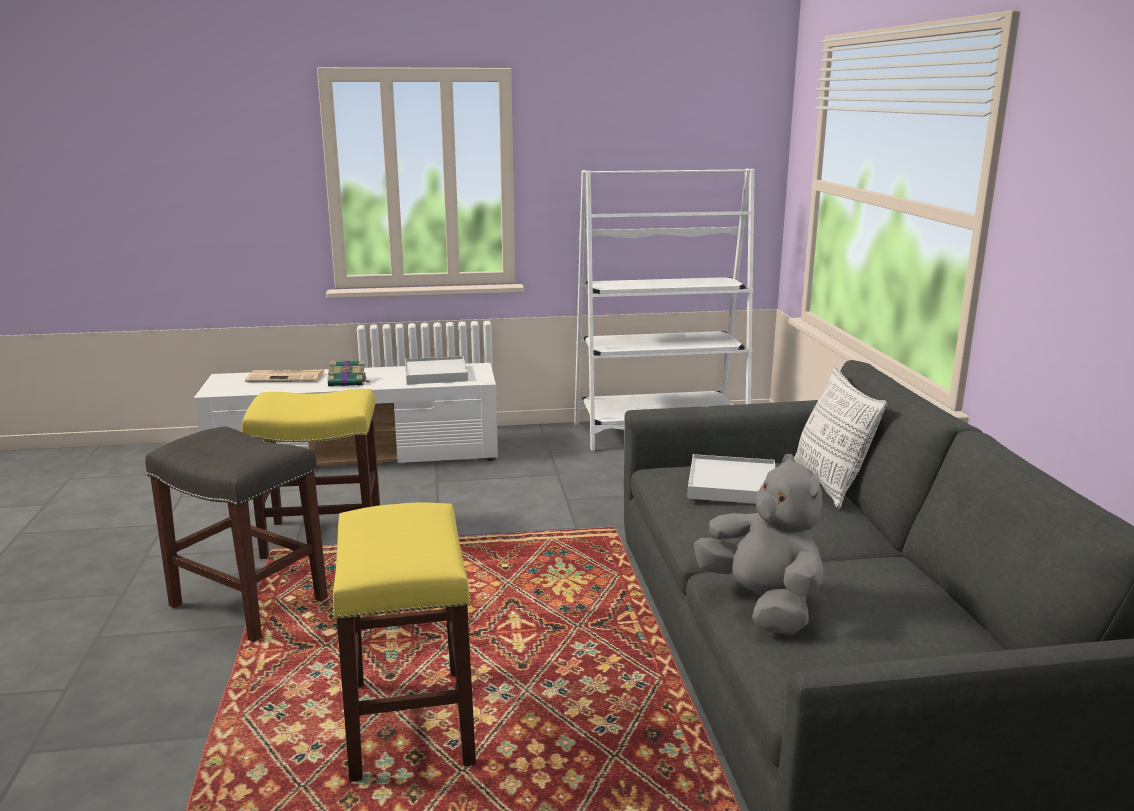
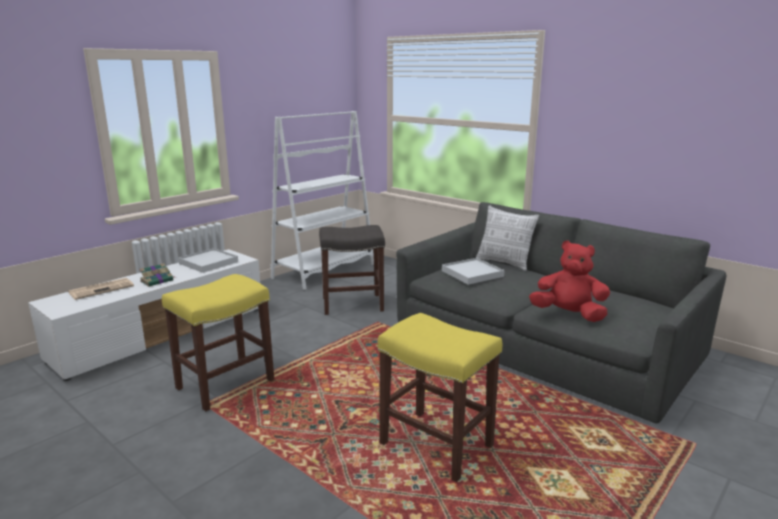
camera: 40 degrees left, 0 degrees up
(251, 602) = (245, 435): grey stool -> grey stool (353, 304)
(762, 604) = (568, 314): grey plush toy -> red plush toy

